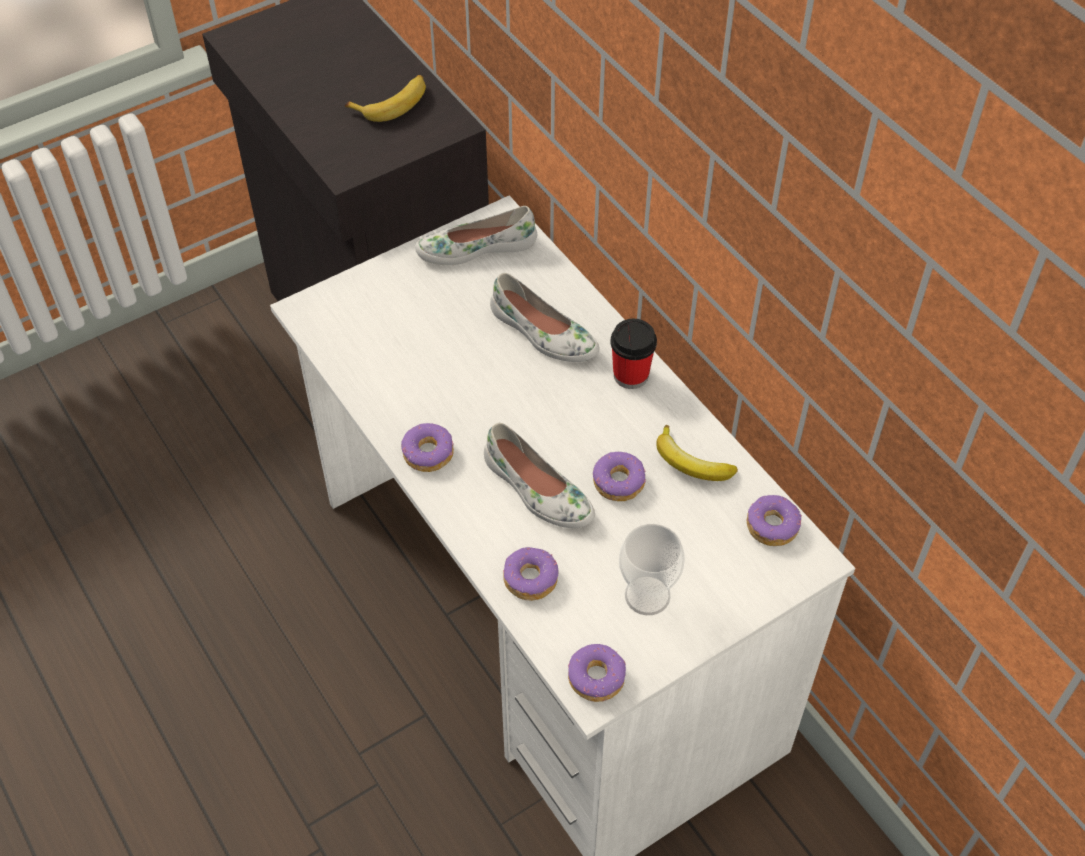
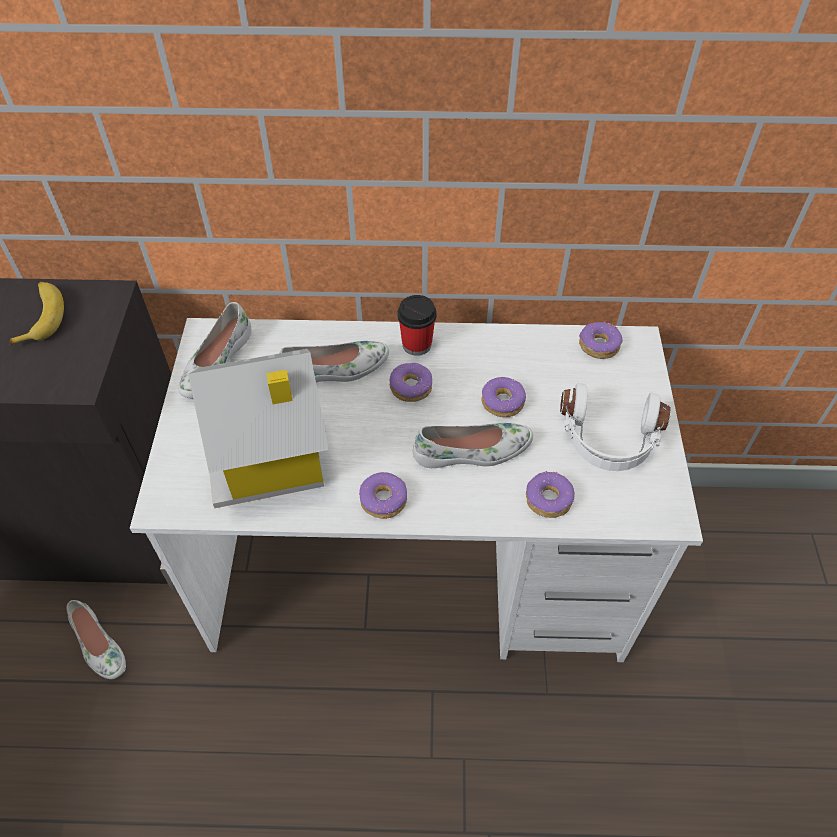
camera: 55 degrees left, 0 degrees up
(276, 418) = (98, 645): none -> white shoe
(405, 351) = (271, 461): none -> toy house
(597, 678) = (659, 507): donut -> donut (411, 387)
(647, 595) = (609, 440): cup -> white headphones
(690, 463) = (517, 356): banana -> none

